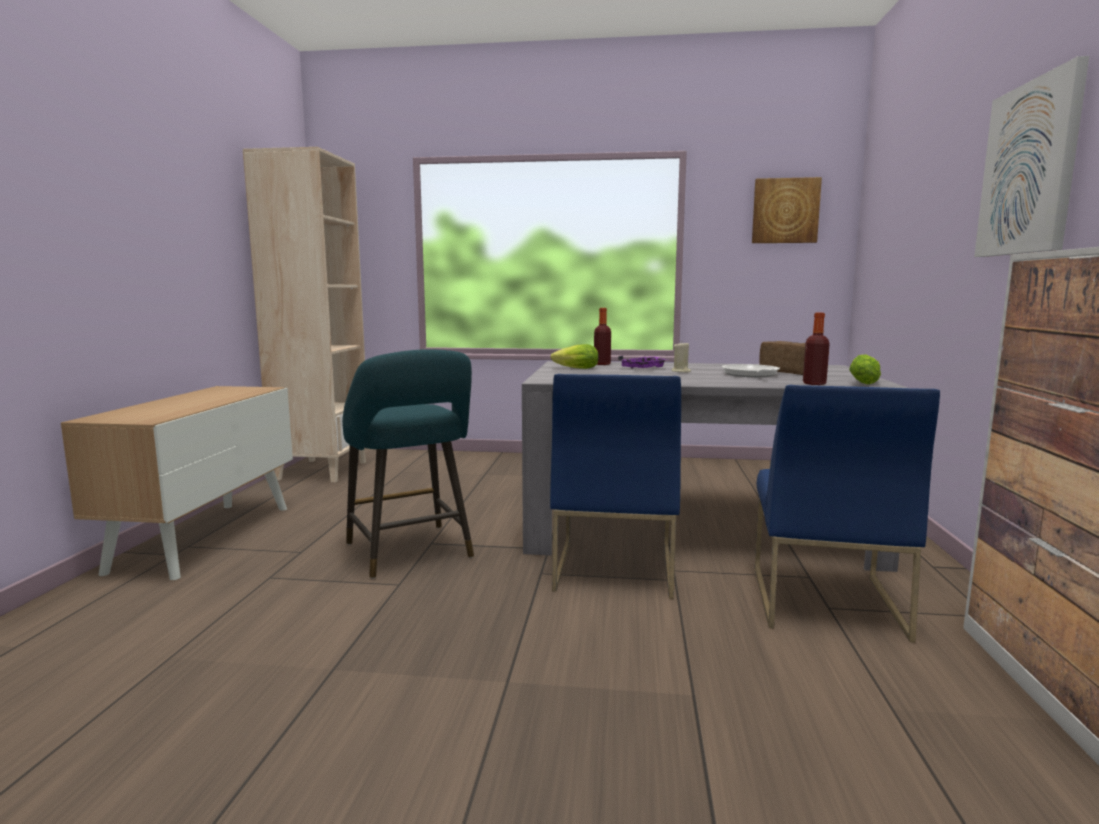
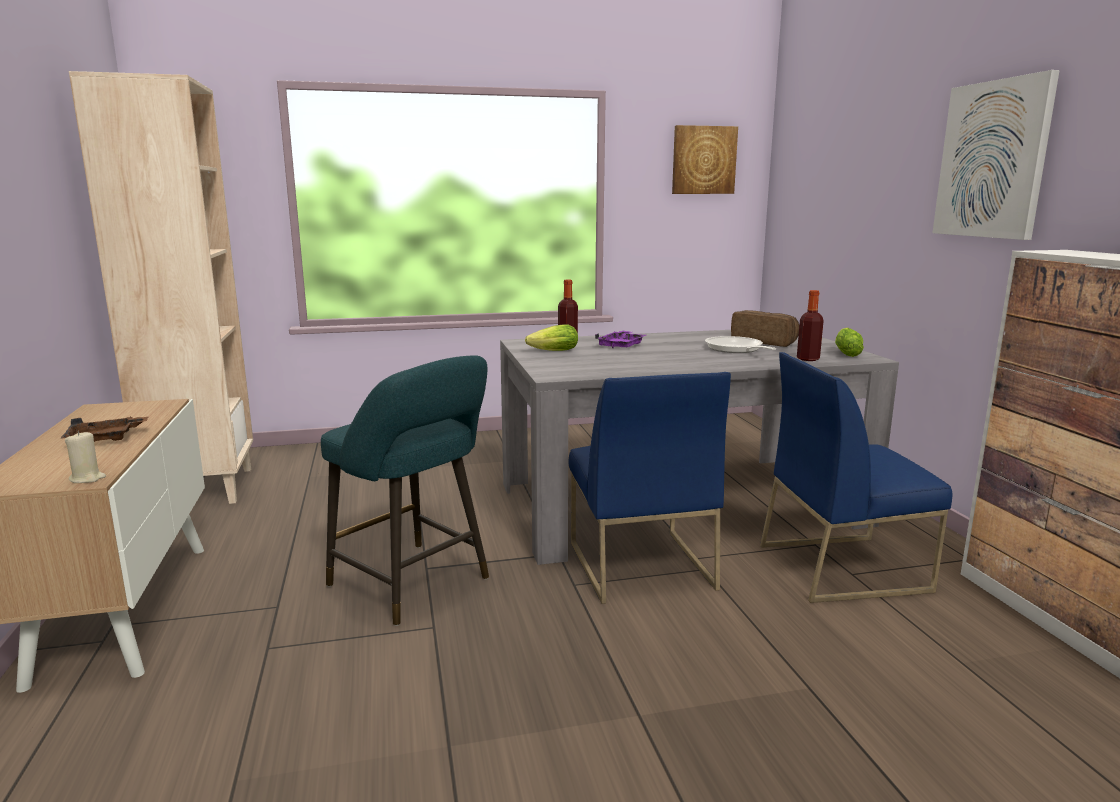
camera: 20 degrees left, 5 degrees up
(195, 402) = (104, 439): none -> brown tray
(681, 371) = (664, 348): beige candle -> beige candle (87, 479)
(823, 600) = (843, 567): blue chair -> blue chair turned 90 degrees clockwise

